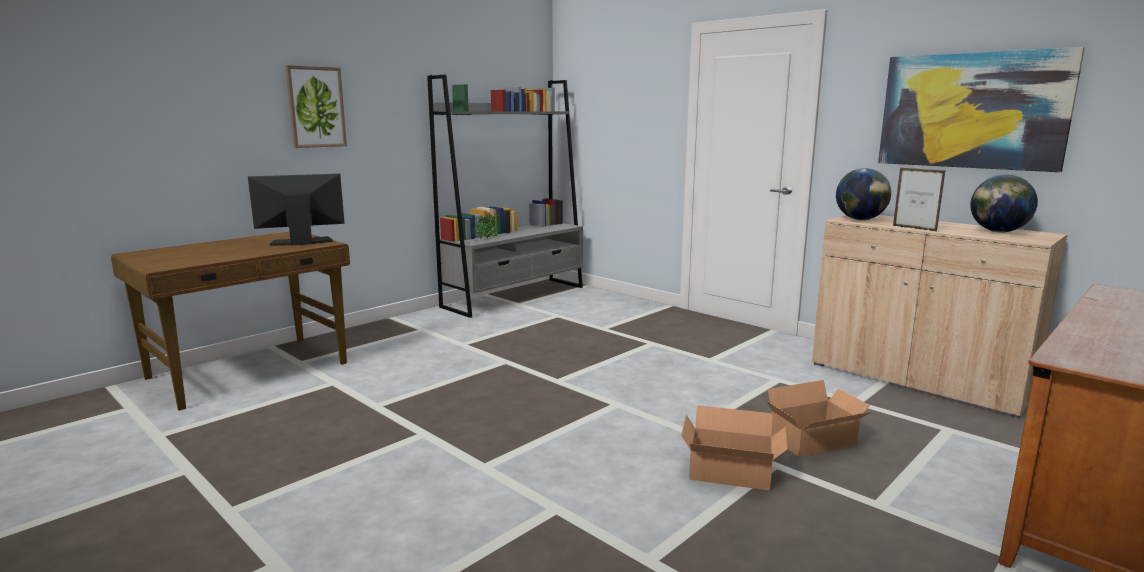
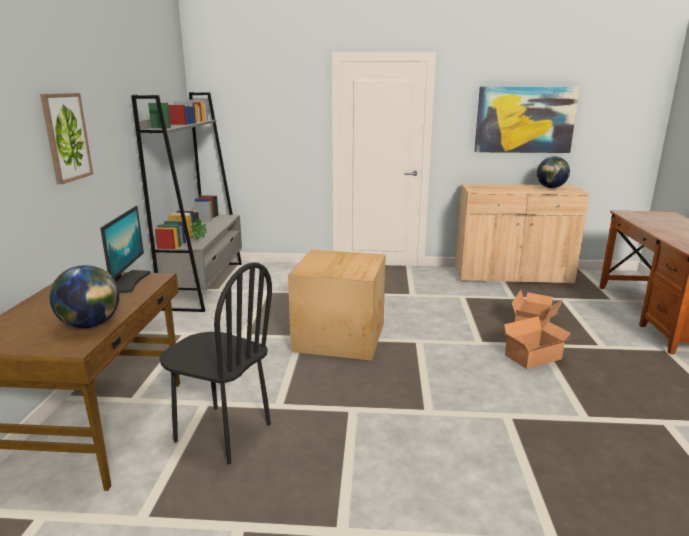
camera: 40 degrees left, 5 degrees up
(301, 242) = (128, 282): monitor -> monitor turned 150 degrees clockwise
(302, 407) = (222, 433): none -> black chair
(544, 373) = (341, 336): none -> cardboard box
(860, 220) = (481, 189): globe -> globe (90, 325)
(914, 228) = (518, 191): picture frame -> none

